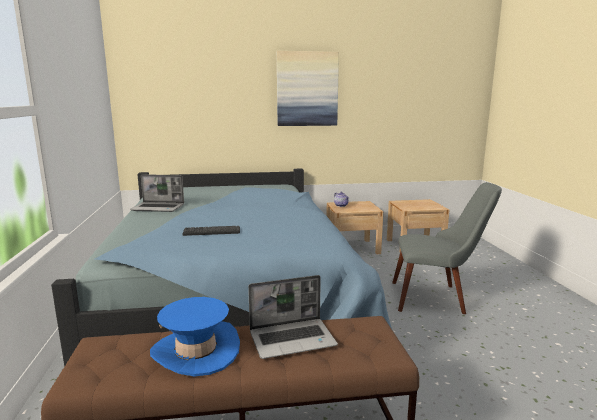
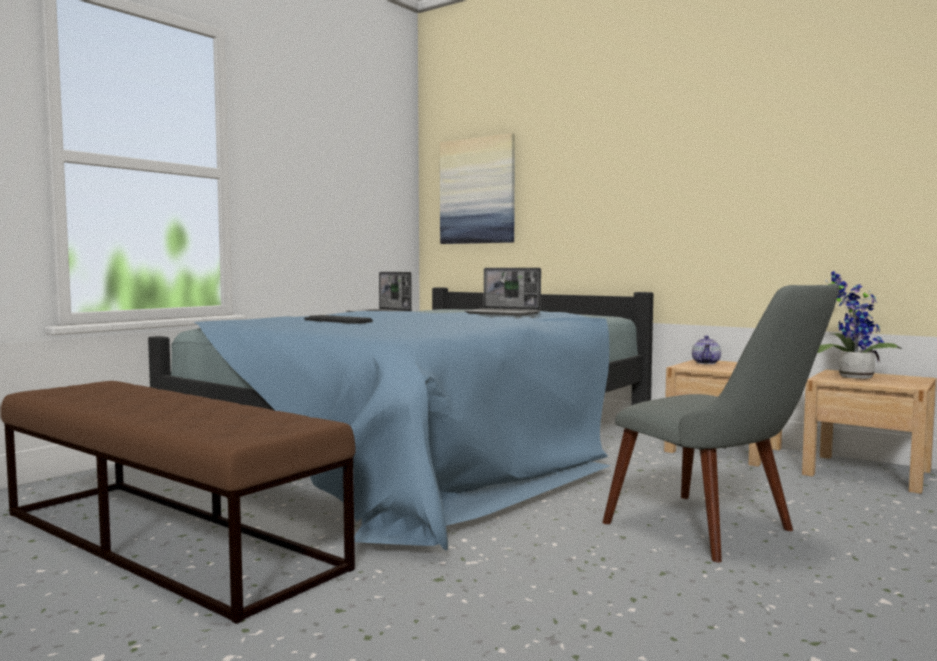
camera: 45 degrees right, 10 degrees down
(196, 351) = (134, 398): blue hat -> none
(293, 339) = (211, 411): laptop -> laptop (504, 313)
(307, 89) = (665, 154): picture -> picture (477, 191)
(410, 205) = (851, 376): none -> potted plant

